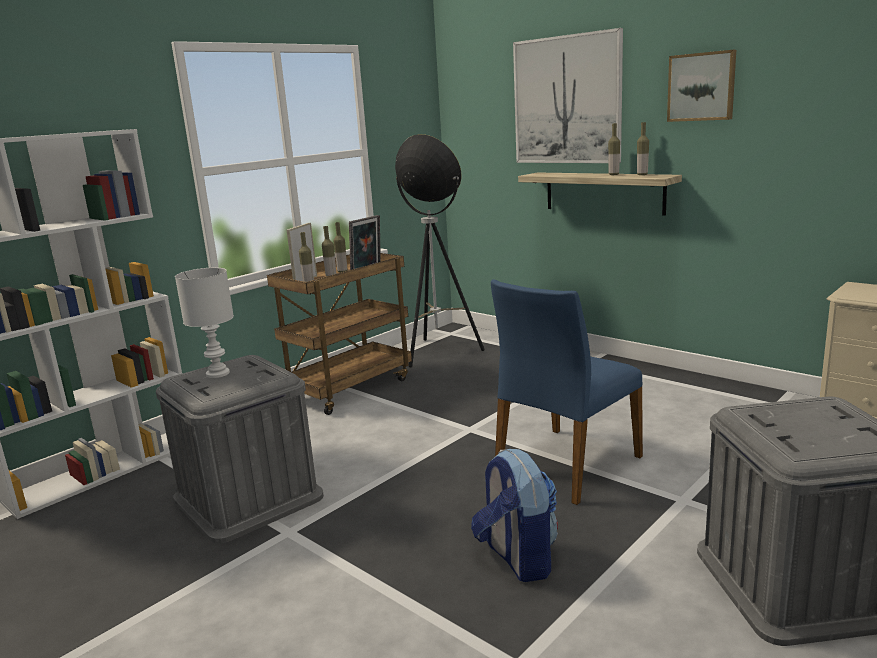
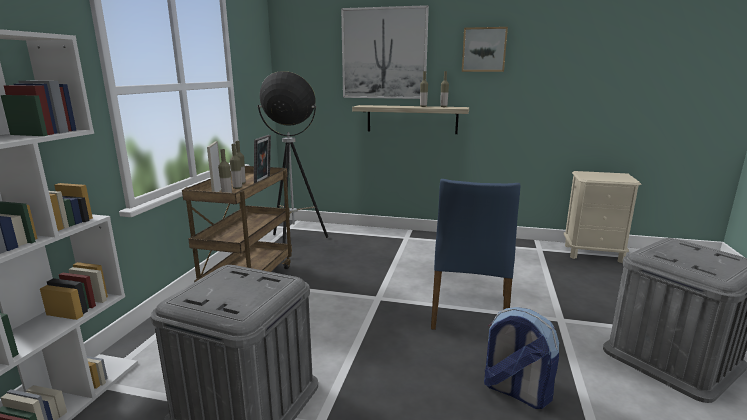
camera: 30 degrees left, 0 degrees up
(217, 374) = (218, 289): white table lamp -> none

